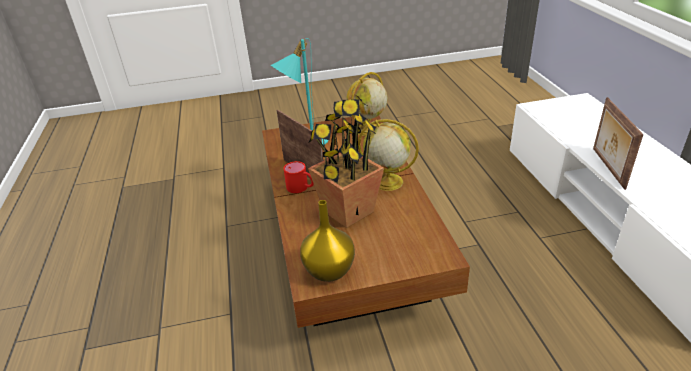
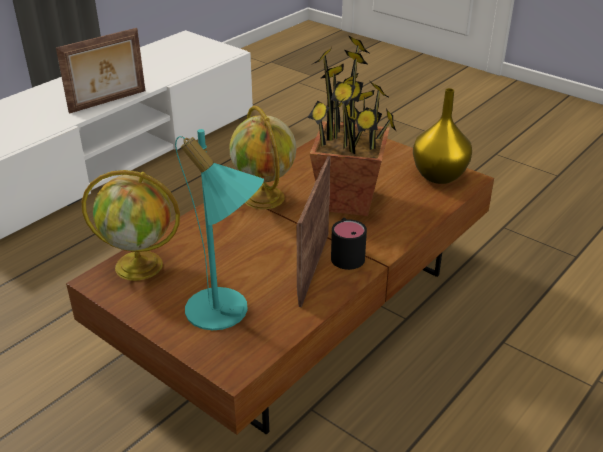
camera: 130 degrees left, 0 degrees up
(301, 188) = (346, 254): red mug -> black mug

